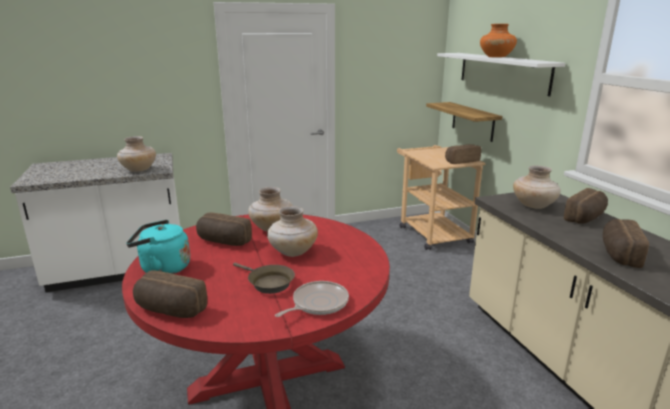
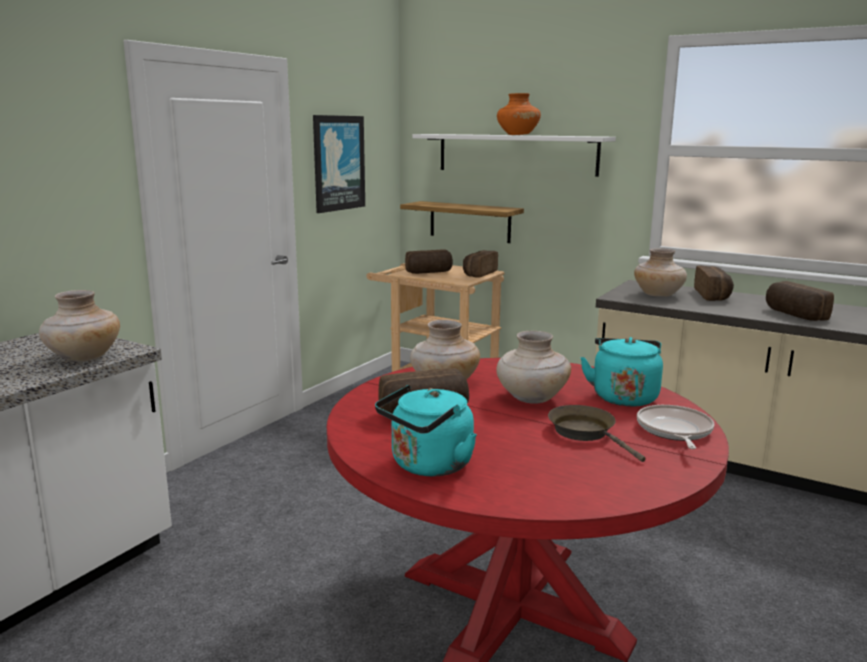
camera: 40 degrees left, 5 degrees down
(169, 310) = (560, 498): bread -> bread (429, 272)
(268, 283) = (585, 433): brown frying pan -> brown frying pan turned 120 degrees counterclockwise
(346, 270) = (623, 396): none -> turquoise kettle
(378, 72) = (338, 163): none -> picture

